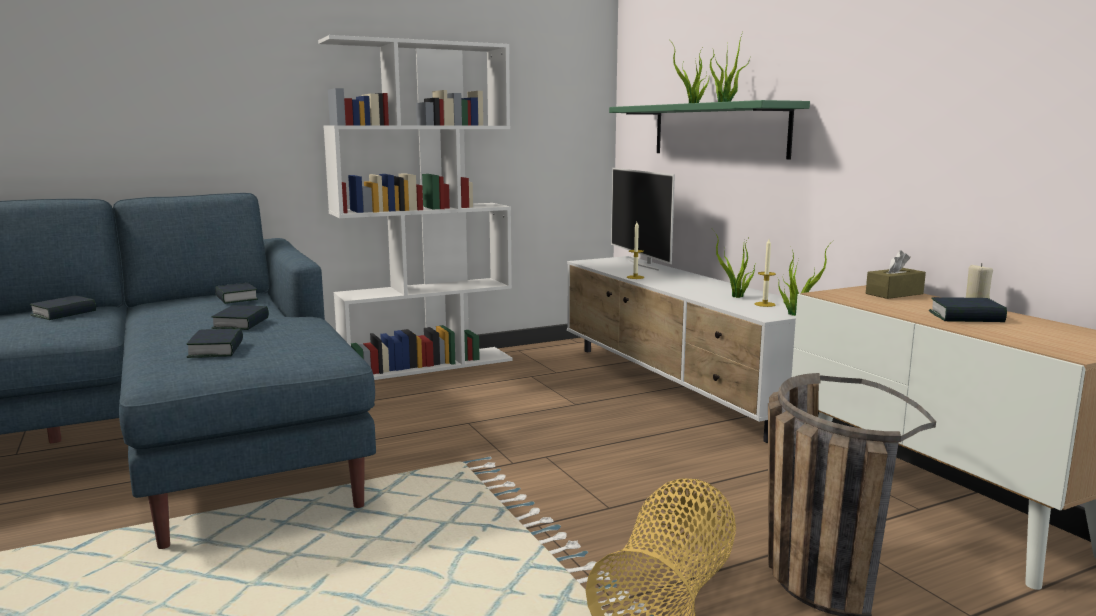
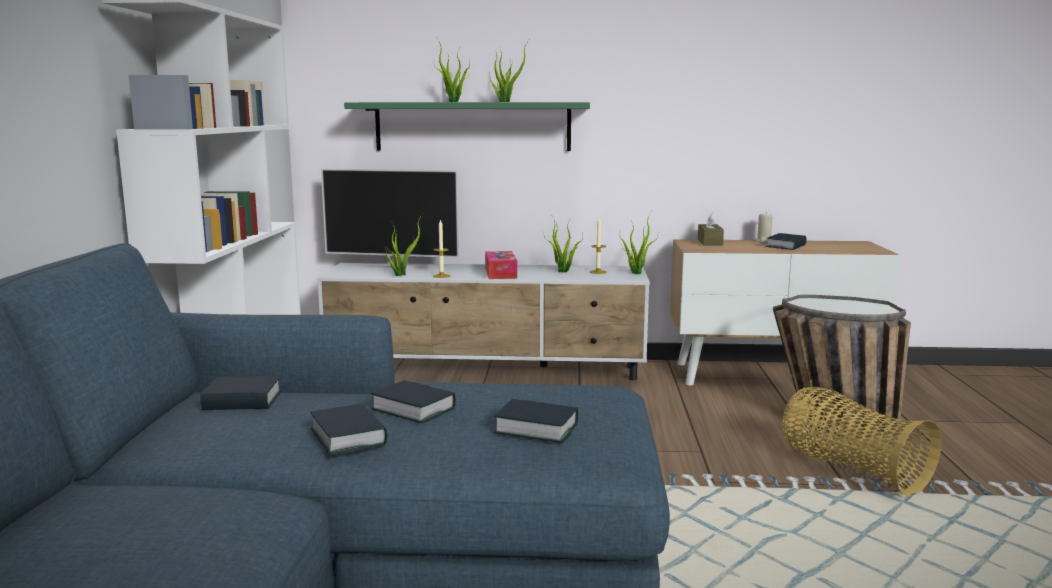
camera: 60 degrees left, 0 degrees up
(64, 313) = (116, 512): book -> book (348, 437)
(617, 270) = (401, 274): none -> potted plant
(683, 285) = (500, 273): none -> tissue box

